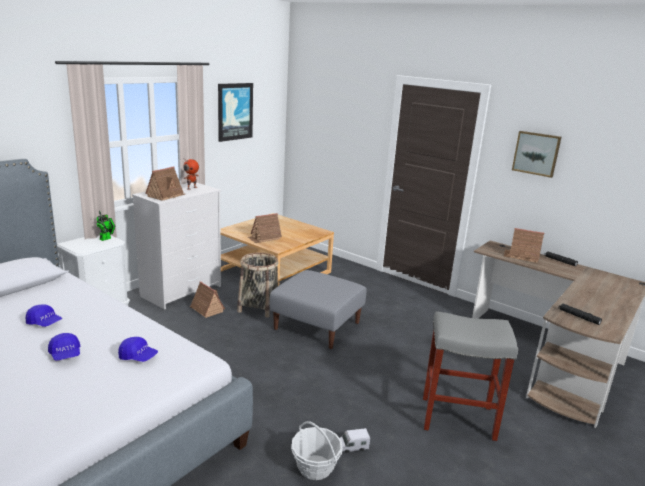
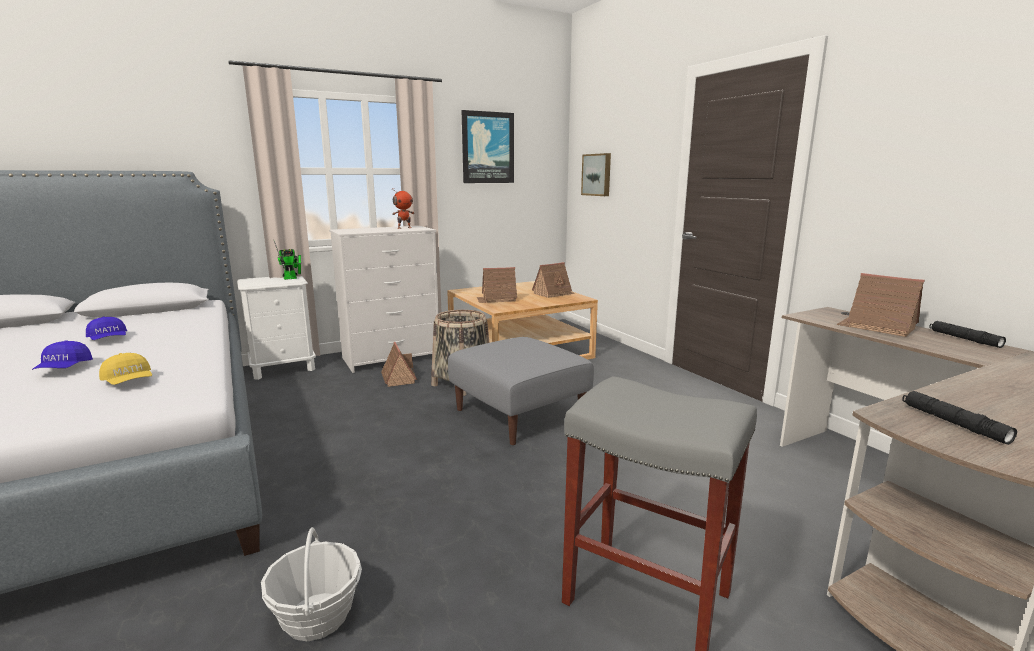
camera: 25 degrees right, 5 degrees down
(138, 357) = (129, 382): blue cap -> yellow cap
(166, 195) = (362, 230): toy house -> toy house (553, 293)
(353, 447) = (410, 598): toy truck -> none
(536, 153) = (913, 136): picture -> picture (597, 175)

